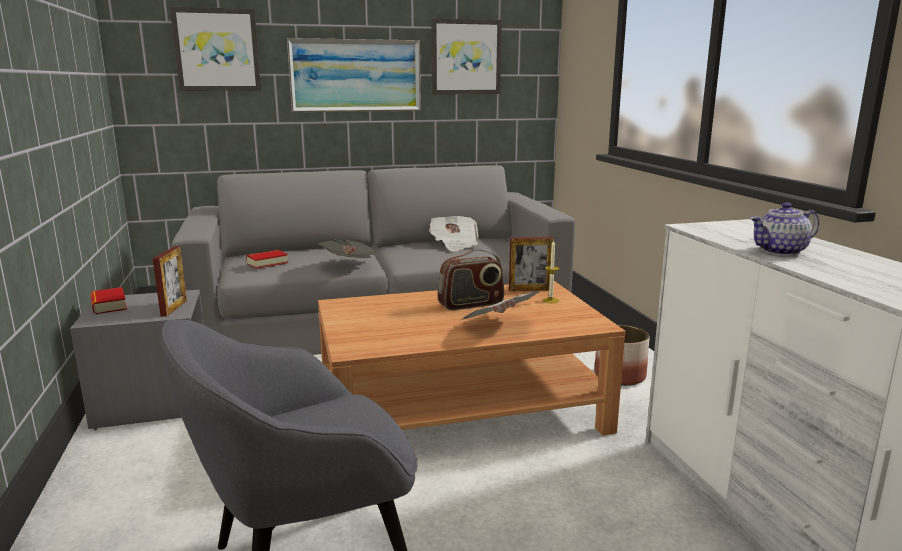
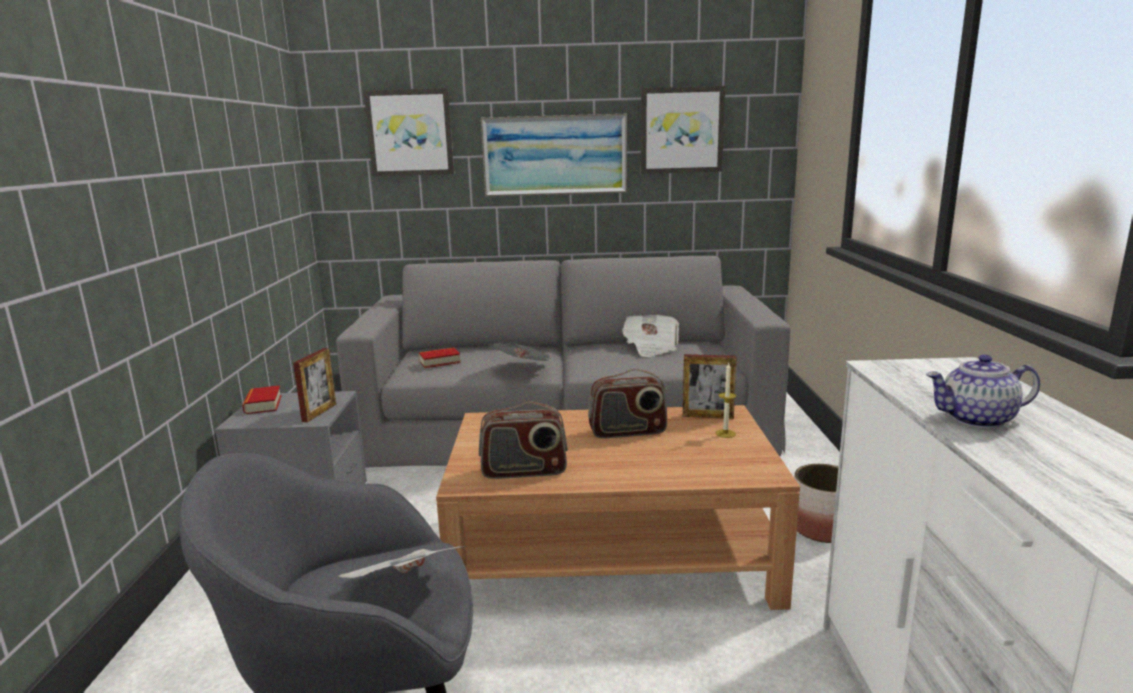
camera: 15 degrees right, 0 degrees up
(399, 338) = (524, 471): none -> radio
(498, 326) = (644, 465): newspaper -> newspaper (407, 589)

